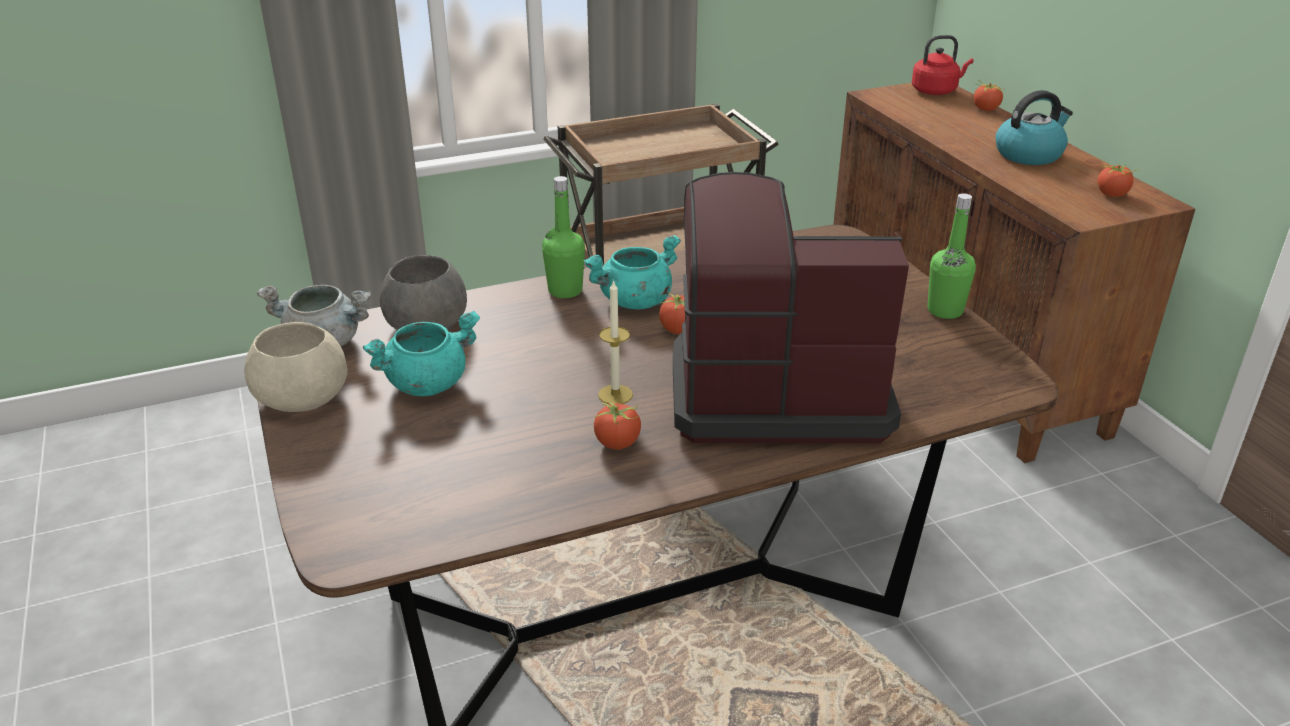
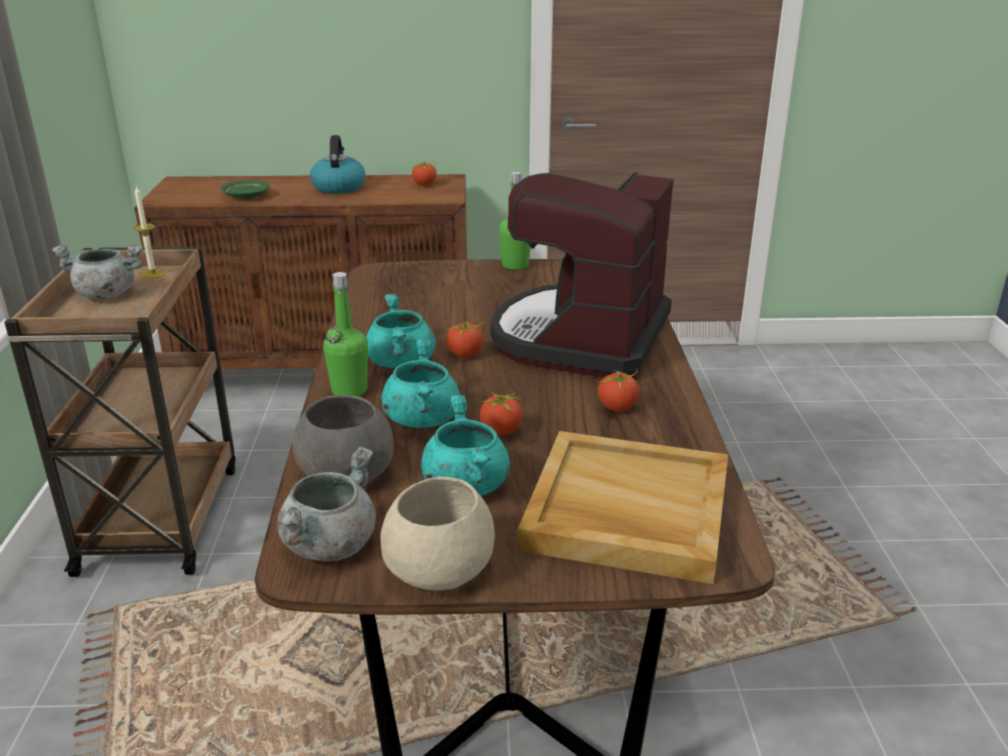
camera: 70 degrees left, 5 degrees down
(412, 478) = (625, 511): none -> beige tray
(533, 336) = (421, 419): none -> turquoise cooking pot
(615, 394) = (547, 397): candle -> candle (152, 274)
(659, 143) = (105, 294): none -> grey cooking pot
(935, 123) = (245, 196): none -> green plate
(936, 91) = (188, 183): red kettle -> none
(985, 109) = (246, 179): tomato -> tomato (500, 431)

